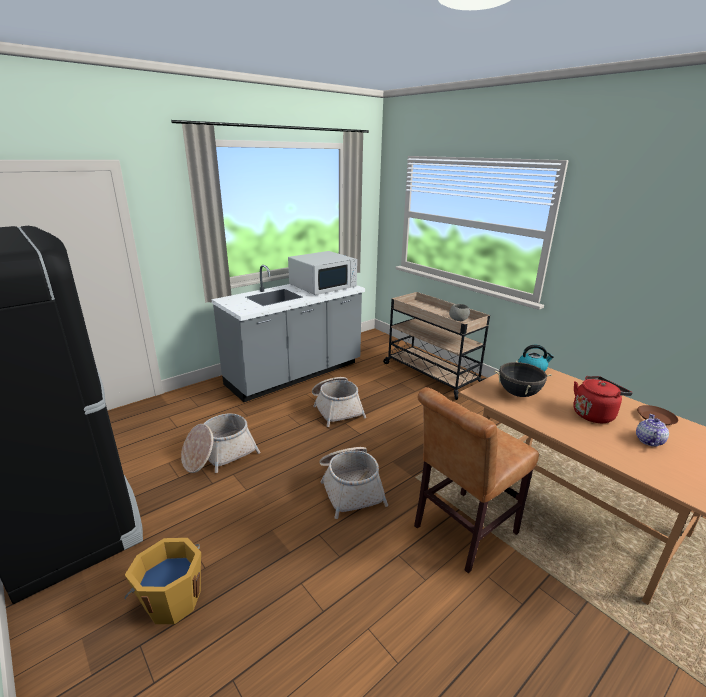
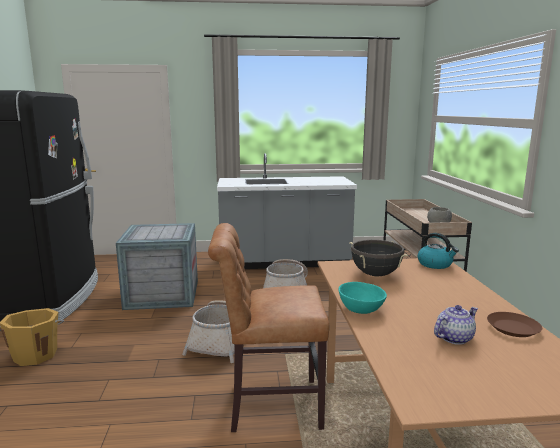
camera: 35 degrees right, 10 degrees down
(219, 455) = (162, 294): basket -> crate
(323, 286) = (321, 180): white microwave -> none
(568, 436) = (360, 309): none -> turquoise bowl
(594, 414) = (431, 305): red kettle -> none

